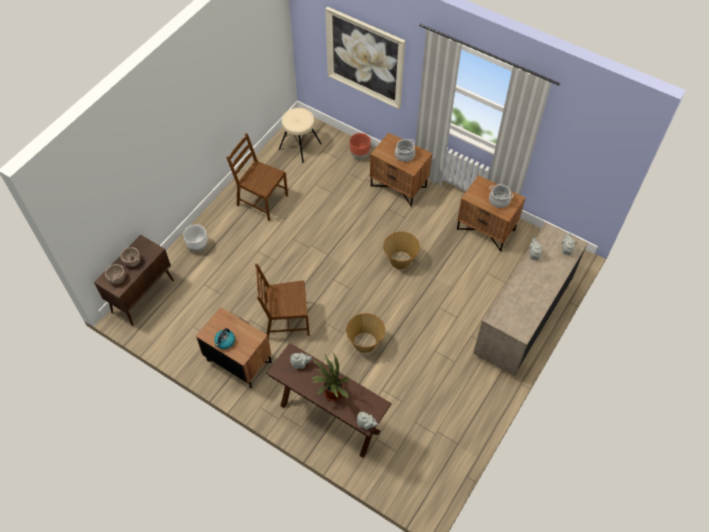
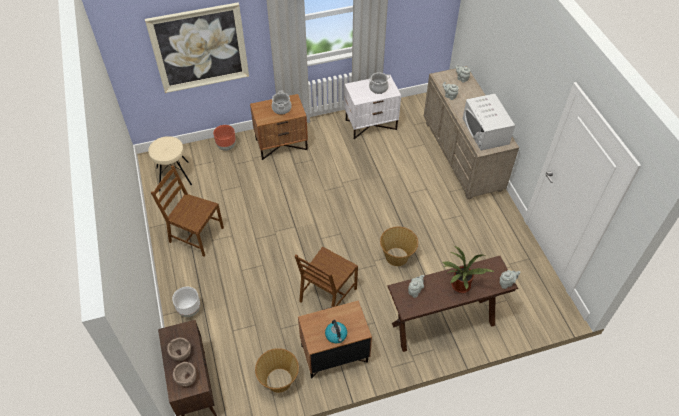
camera: 50 degrees left, 5 degrees down
(261, 200) = (195, 235): brown chair -> brown chair turned 45 degrees clockwise
(400, 260) = (346, 187): basket -> basket (279, 381)
(486, 229) = (371, 124): brown nightstand -> white nightstand
(519, 307) = (485, 131): none -> white microwave

